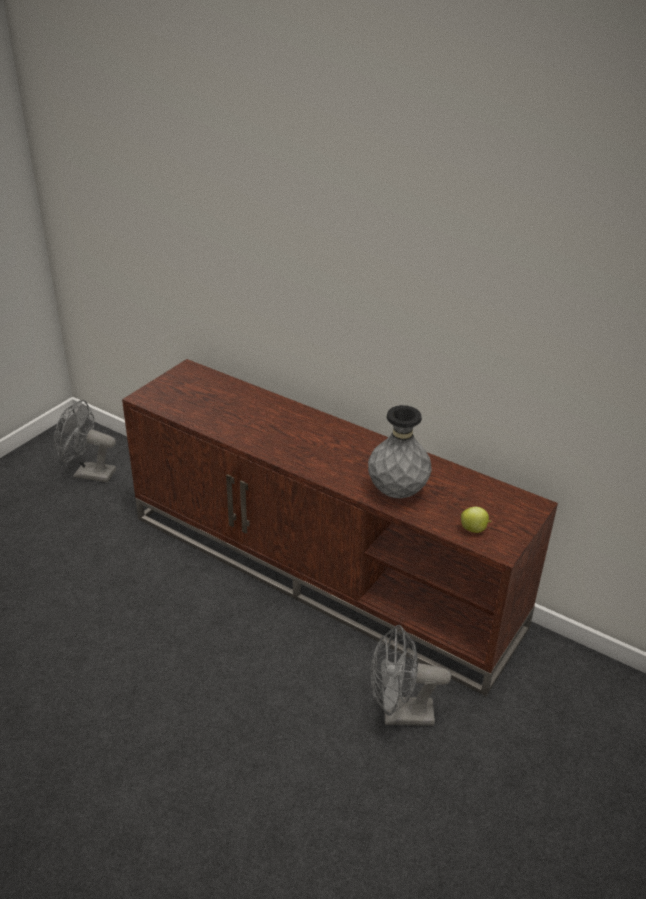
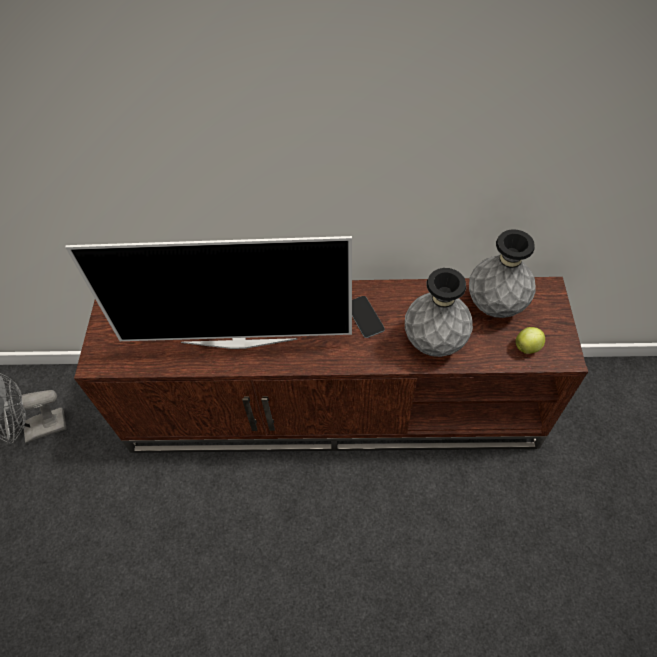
camera: 30 degrees left, 20 degrees up
(251, 426) = (239, 339): none -> television
(357, 454) = (364, 317): none -> phone
(399, 714) = (494, 508): grey fan -> none
(474, 494) = (495, 306): none -> grey vase

